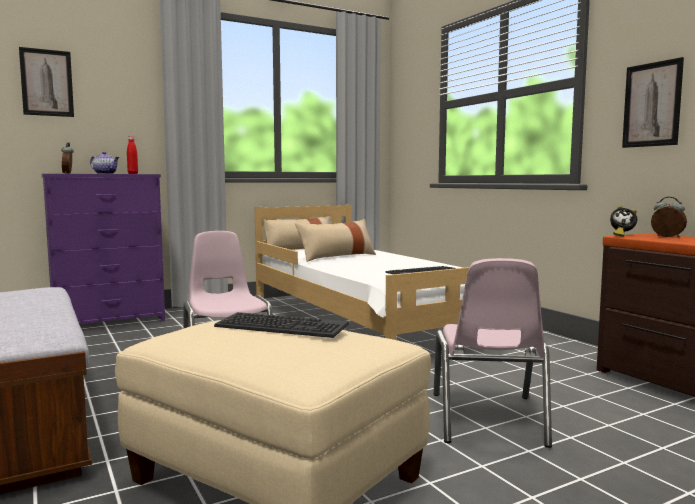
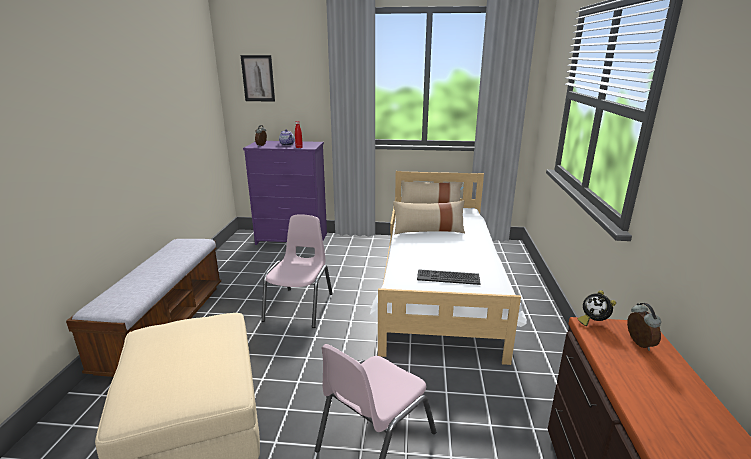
camera: 35 degrees right, 15 degrees up
(281, 326) = (197, 347): keyboard -> none
(652, 104) = (691, 179): picture -> none

